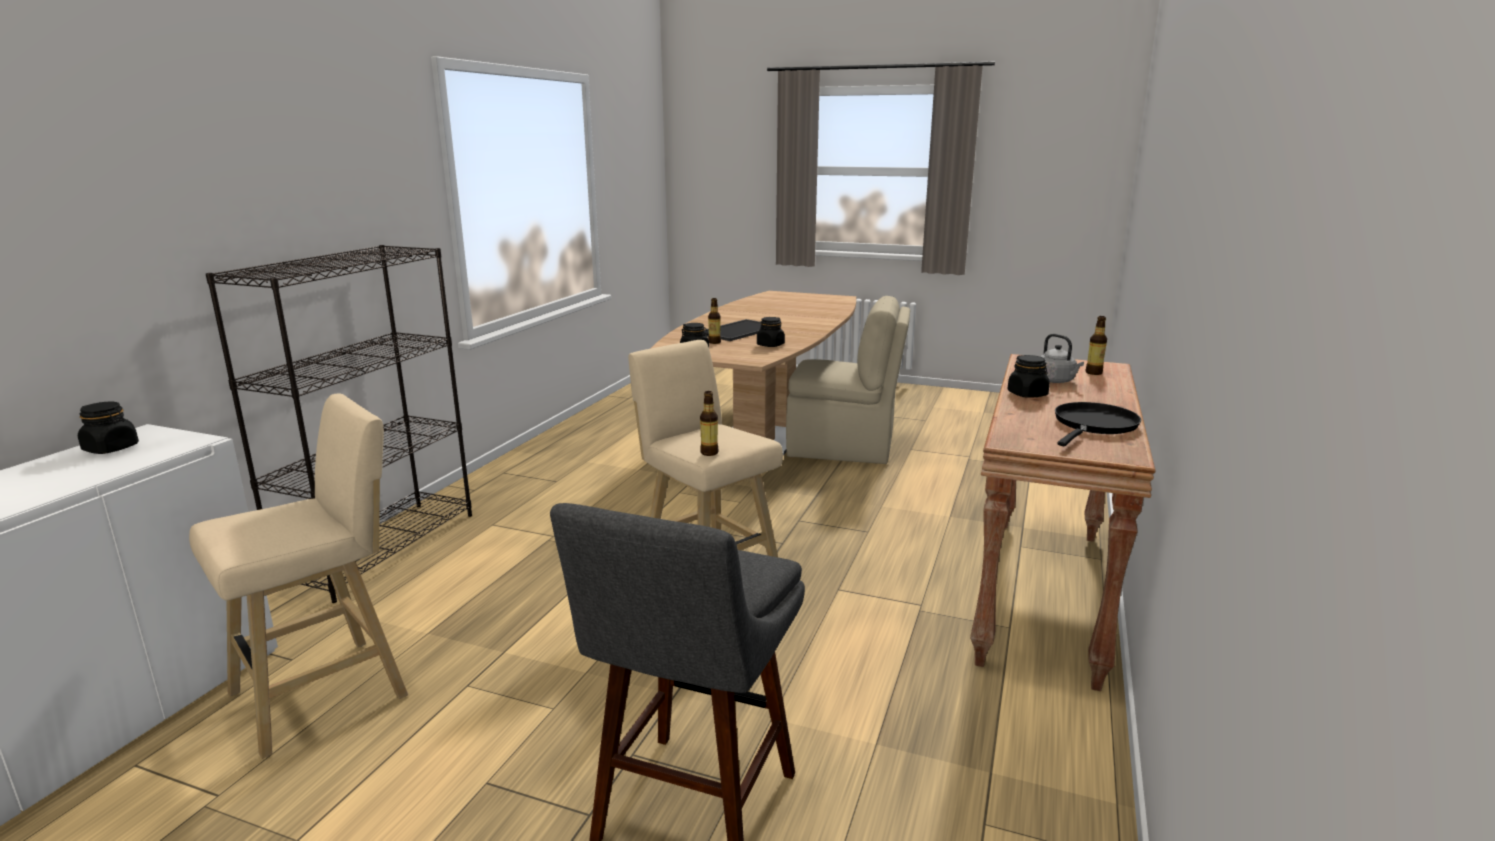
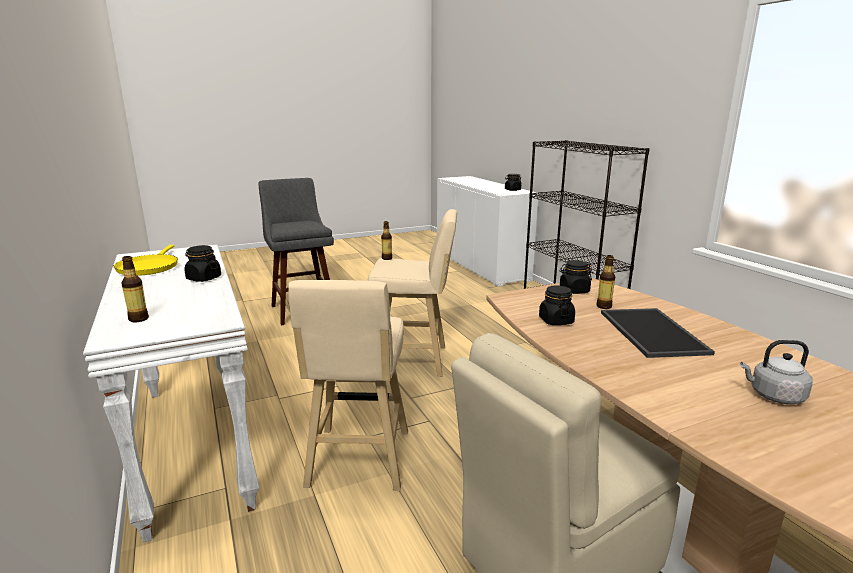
camera: 135 degrees right, 0 degrees up
(328, 691) = (456, 288): beige stool -> beige stool (358, 462)
(1044, 594) = (193, 443): brown console table -> white console table
(1056, 381) = (180, 298): grey kettle -> grey kettle (773, 396)
(1093, 425) = (149, 267): black frying pan -> yellow frying pan

